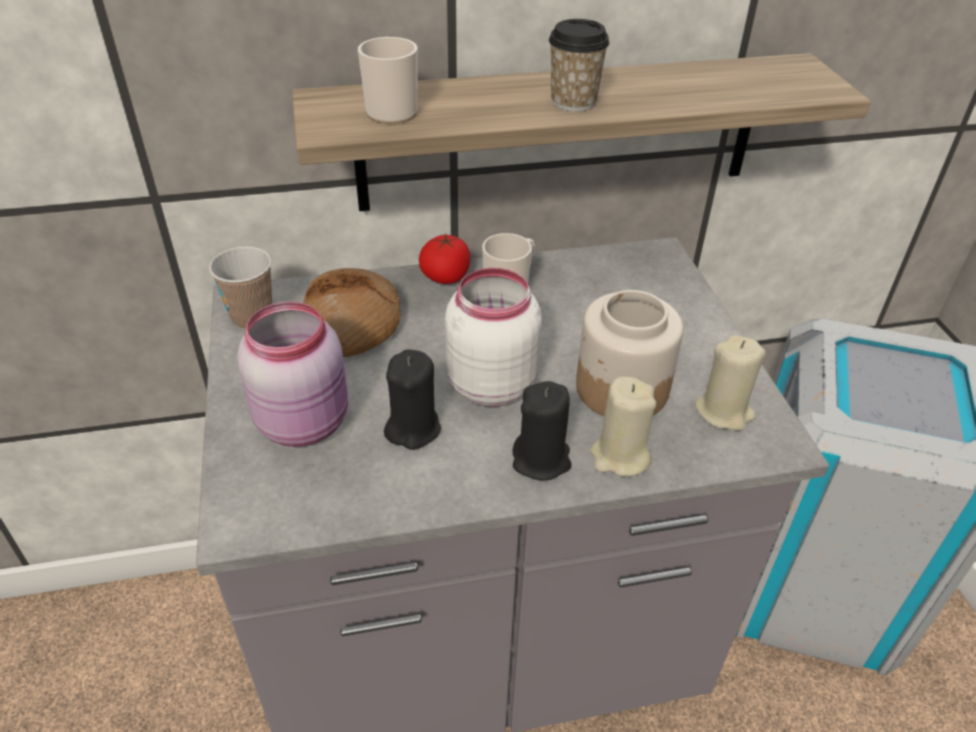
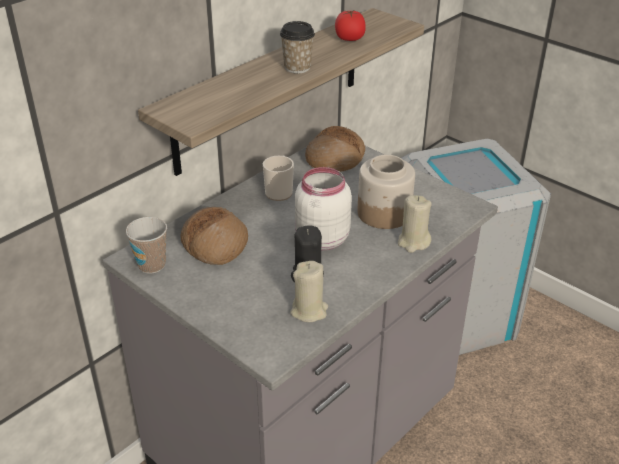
camera: 35 degrees left, 5 degrees down
(306, 421) = (248, 298): pink jar -> none
(388, 110) = (211, 103): mug -> none
(445, 277) = (237, 198): tomato -> tomato (349, 39)
(541, 460) = (381, 260): black candle -> none
(635, 276) = (335, 158): none -> bread
(724, 412) = (437, 203): beige candle -> beige candle (309, 311)

